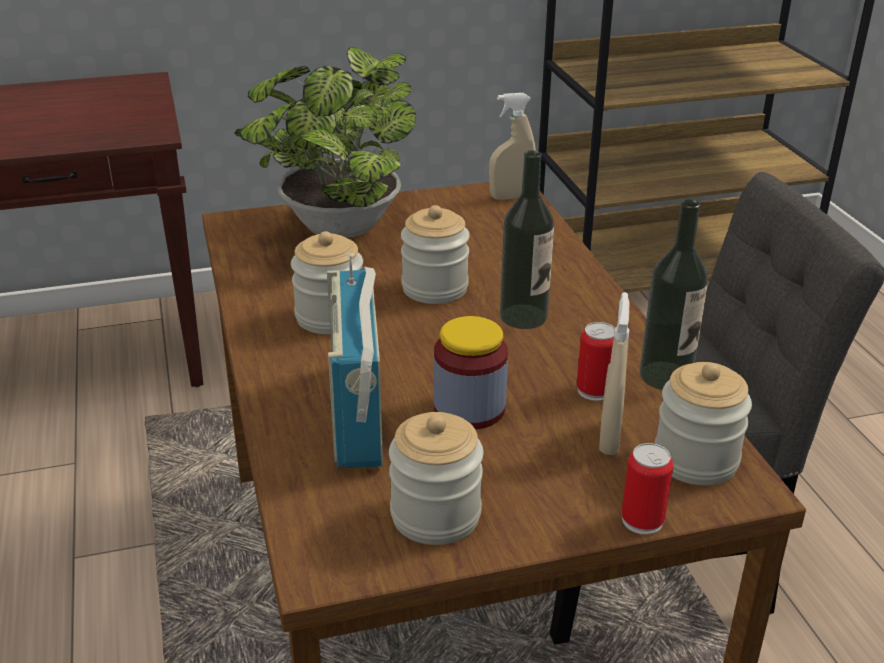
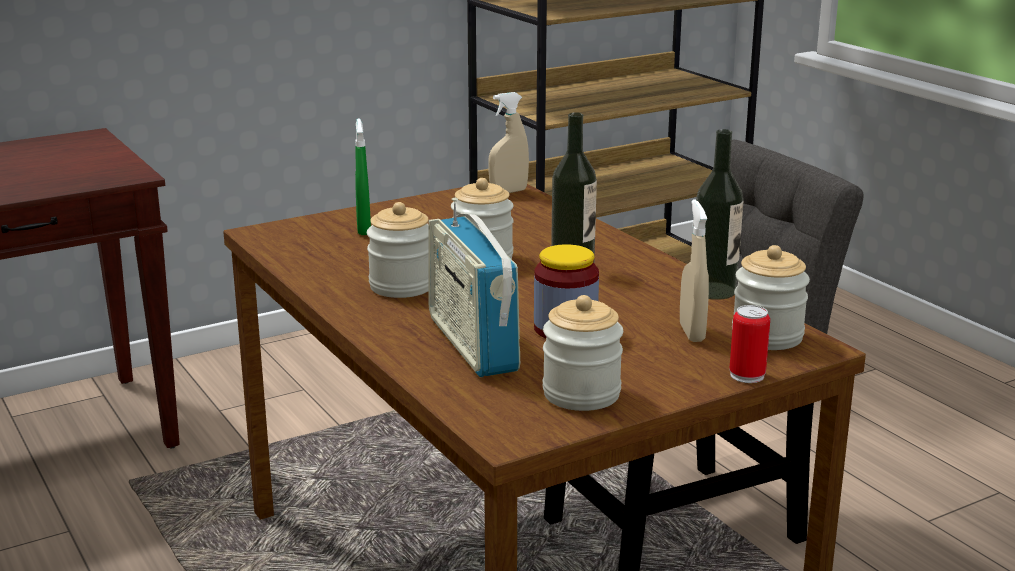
camera: 15 degrees left, 10 degrees down
(336, 230) = (364, 229): potted plant -> green spray bottle
(594, 390) = (661, 306): can -> none

